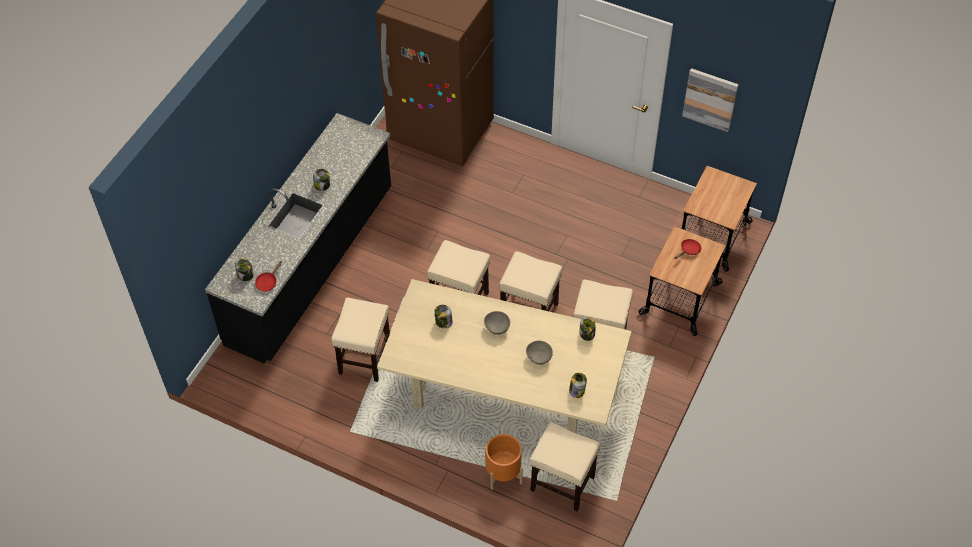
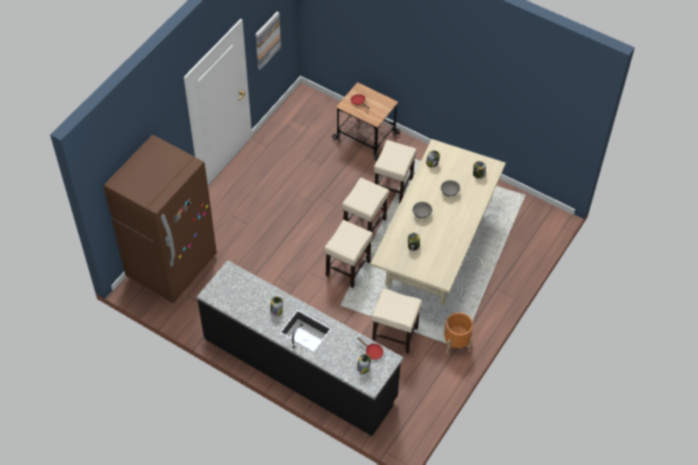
camera: 85 degrees left, 0 degrees up
(503, 472) = (500, 256): orange planter -> orange planter (456, 342)
(561, 483) = (511, 223): beige stool -> none
(712, 237) = (314, 110): cart -> none

